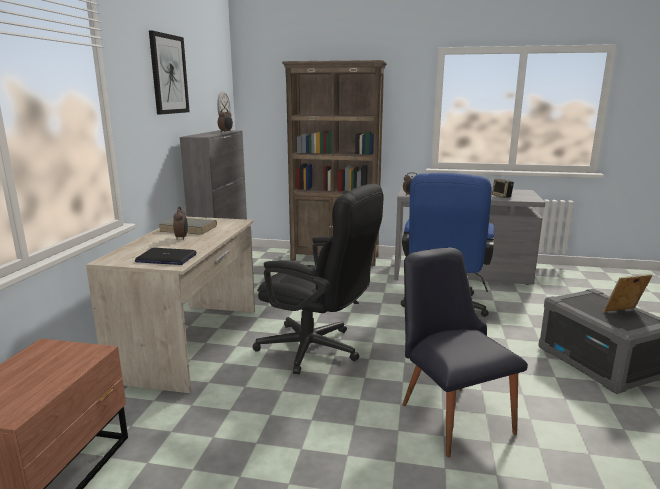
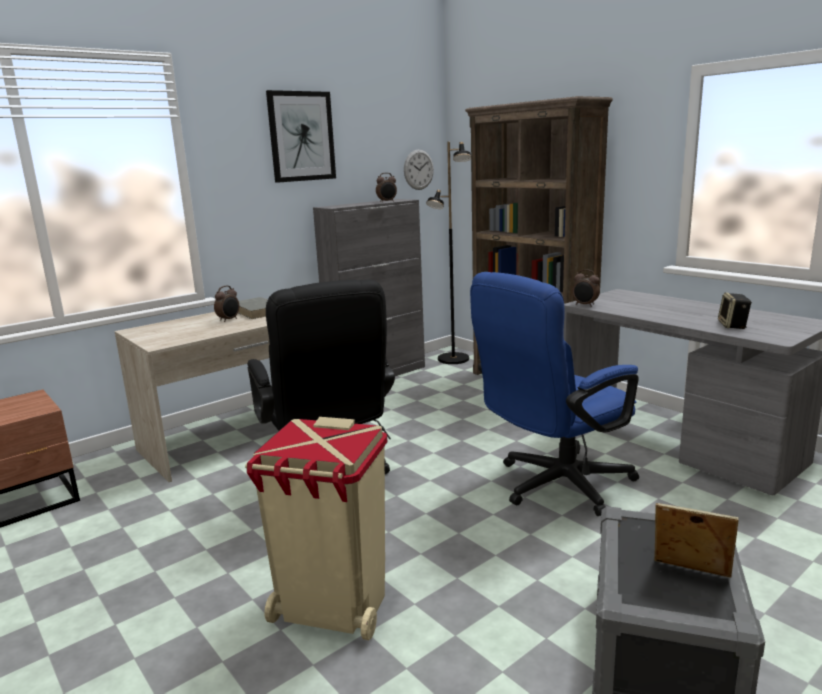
camera: 40 degrees right, 0 degrees up
(166, 258) = (168, 337): laptop -> none
(261, 254) = (453, 359): none -> black floor lamp
(450, 412) = (333, 609): black chair -> beige trash can

